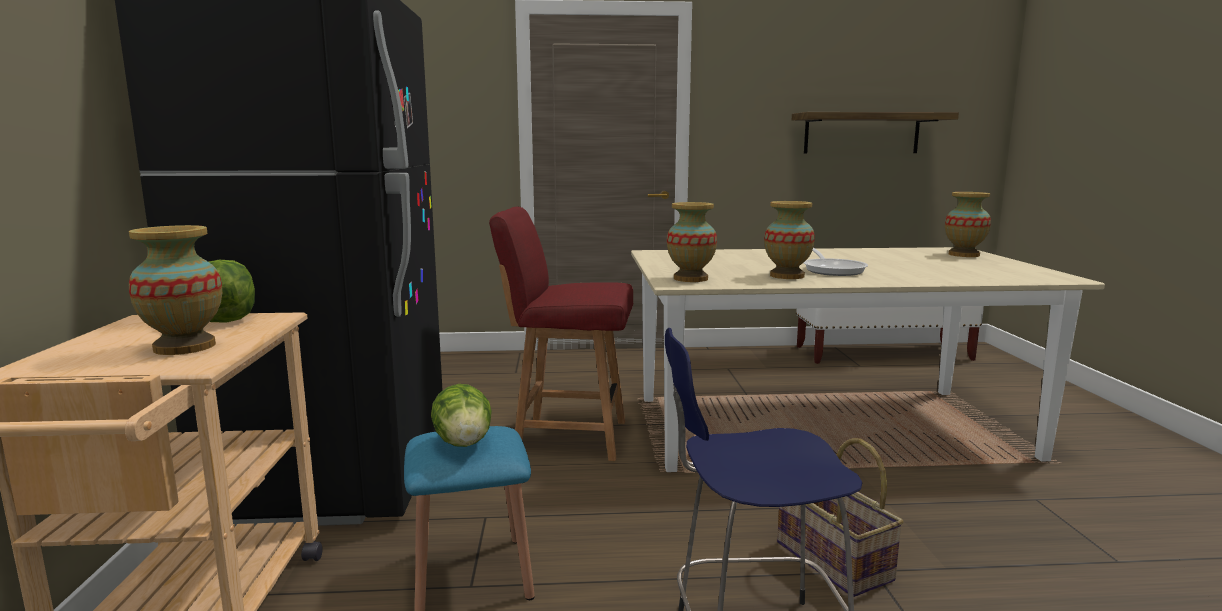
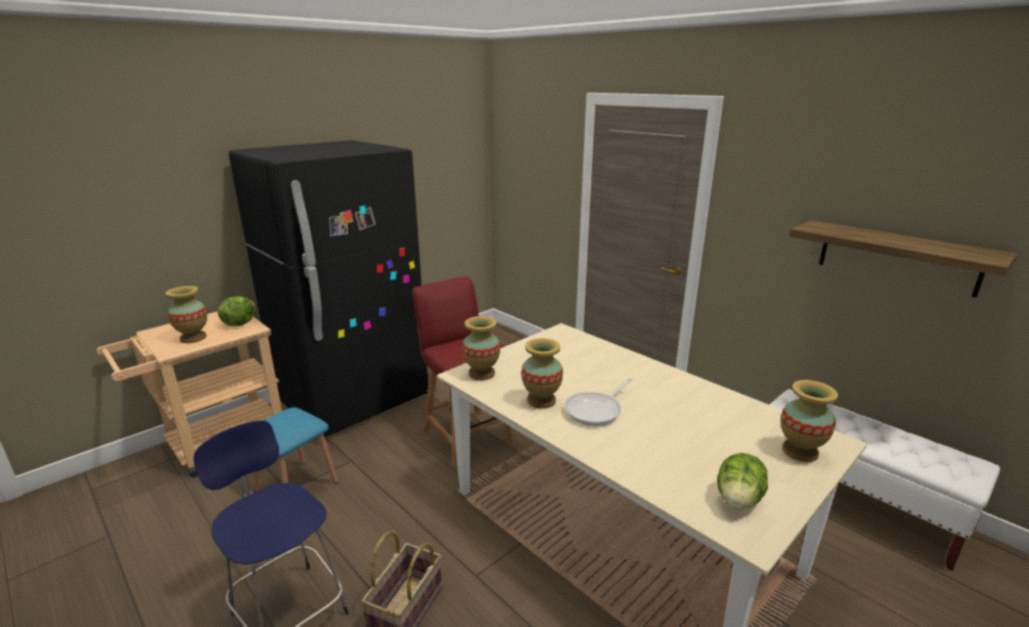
camera: 50 degrees right, 10 degrees up
(463, 443) = (280, 423): lettuce -> lettuce (738, 500)

